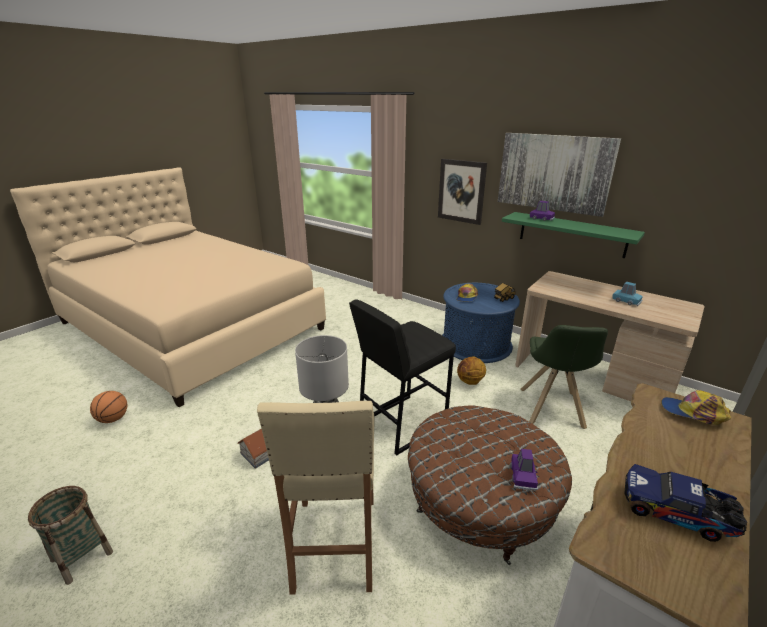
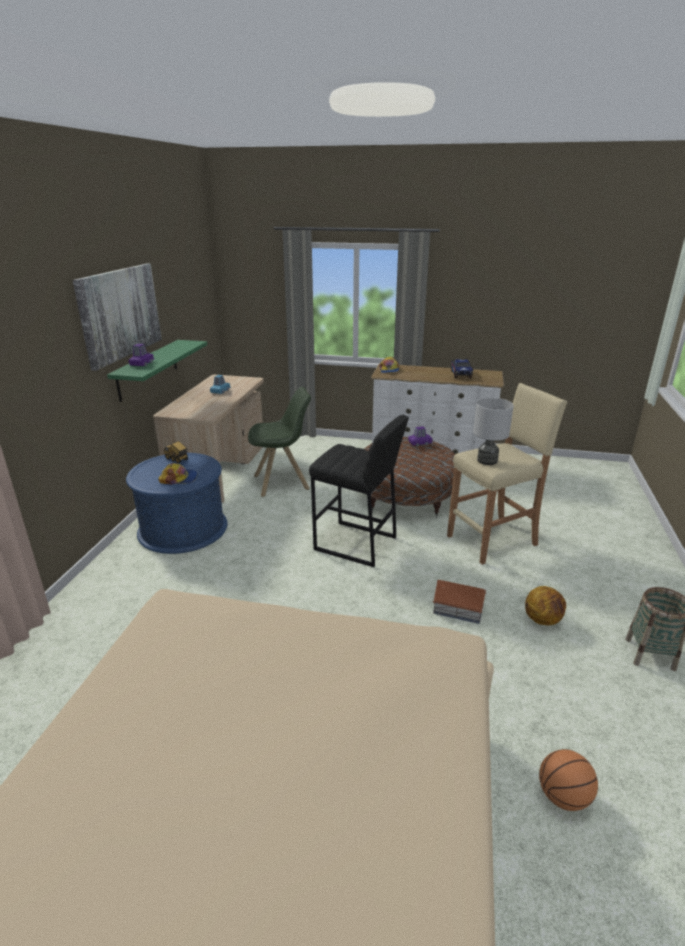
camera: 115 degrees left, 0 degrees up
(461, 191) = (51, 382): picture -> none
(470, 382) = (265, 521): basketball -> basketball (543, 620)

